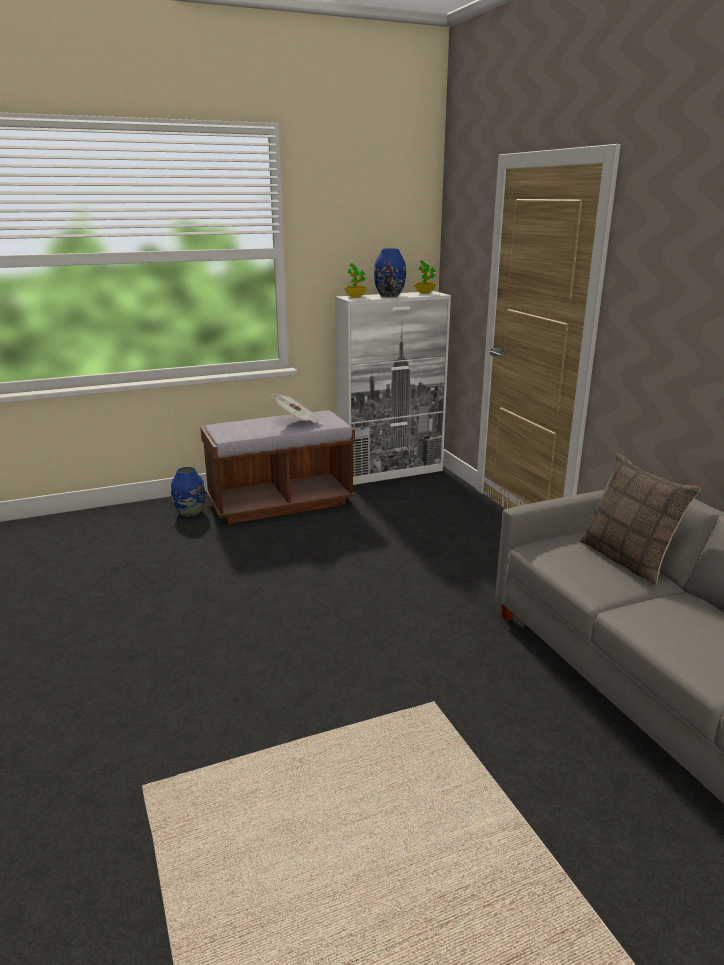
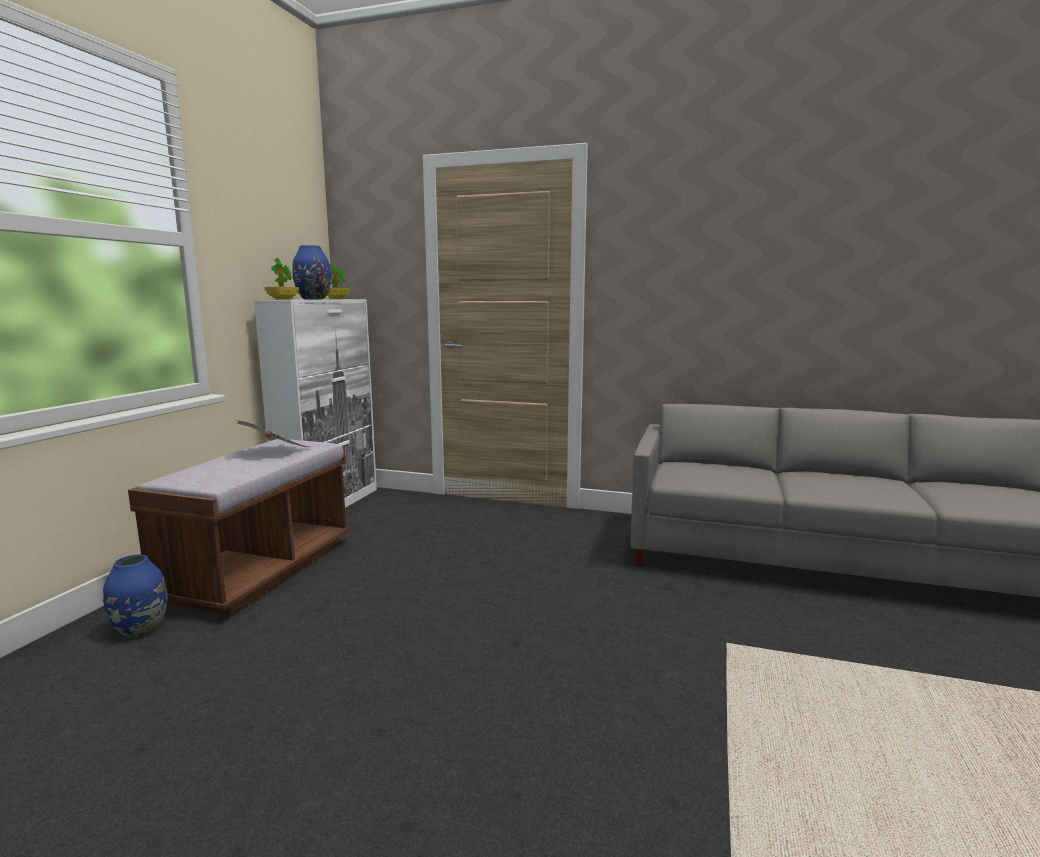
camera: 50 degrees left, 10 degrees down
(627, 559) = (726, 466): pillow -> none

